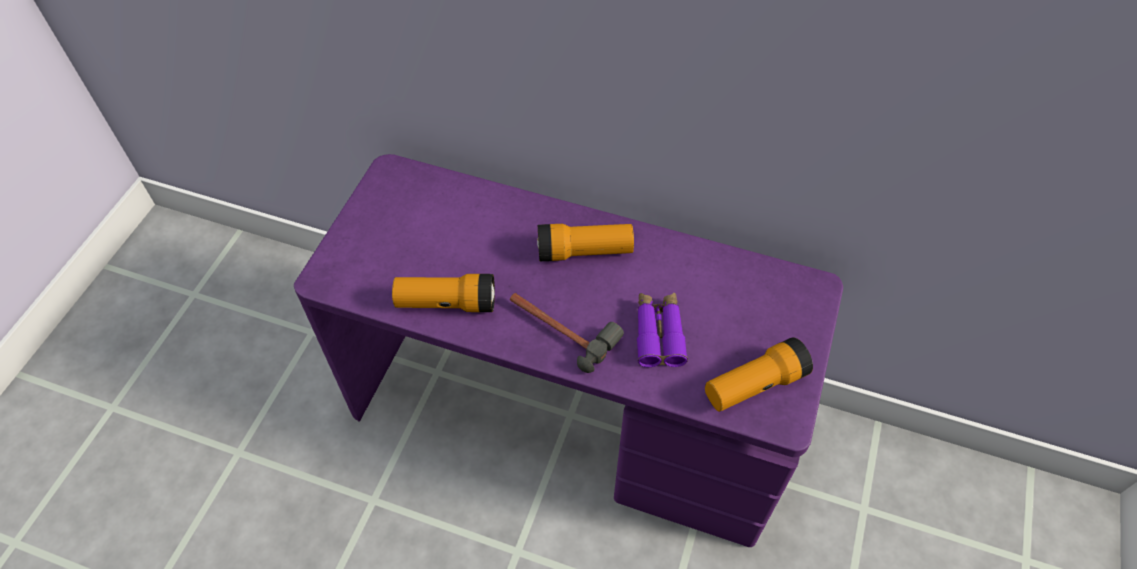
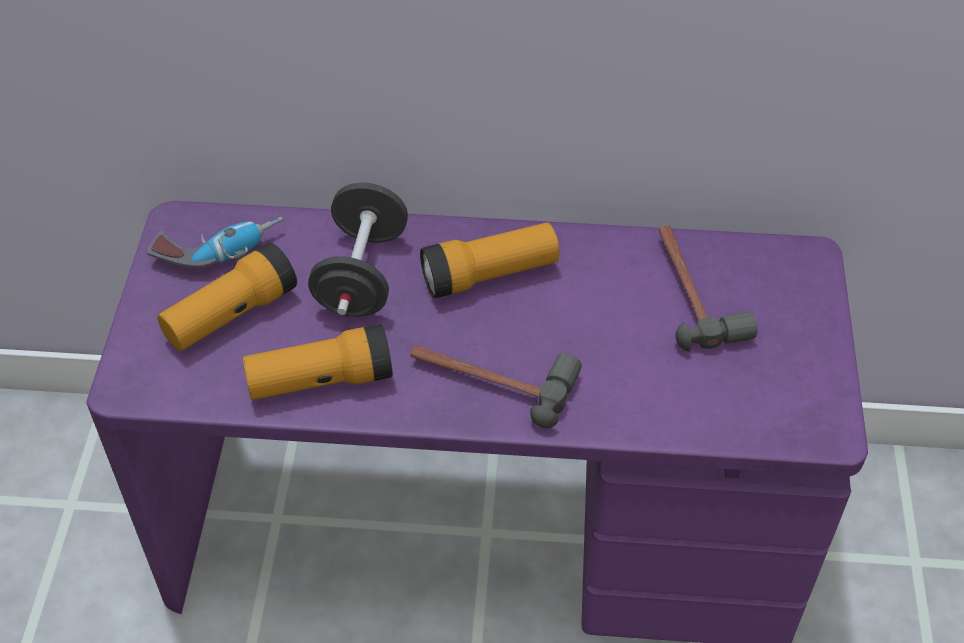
camera: 15 degrees left, 5 degrees down
(410, 194) = (219, 249): none -> power drill
(498, 233) = (361, 275): none -> black dumbbell
(659, 333) = (626, 358): purple binoculars -> none
(722, 294) = (692, 292): none -> hammer
(754, 385) = (772, 395): flashlight -> flashlight (231, 315)

